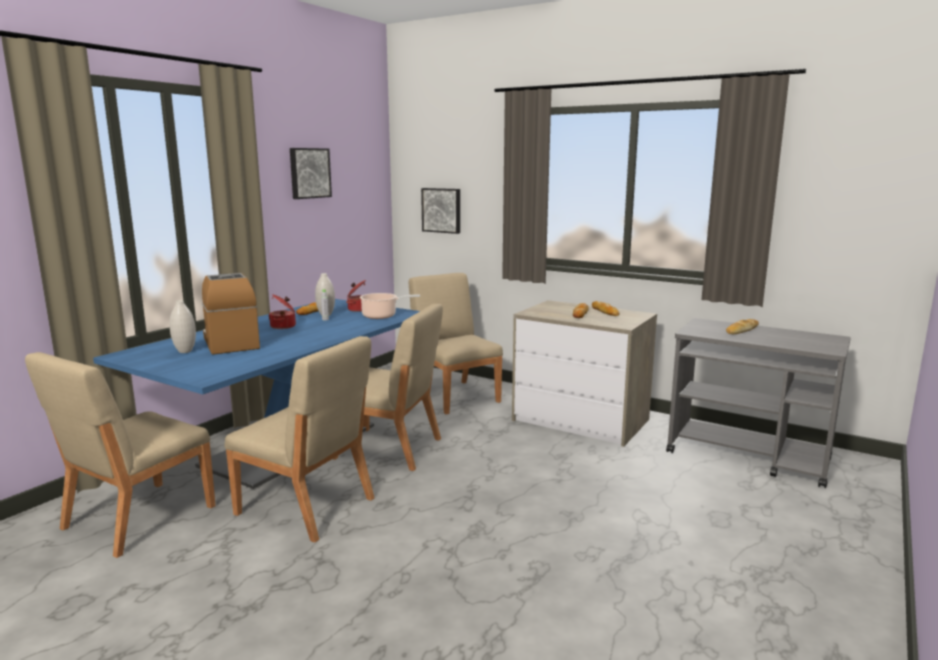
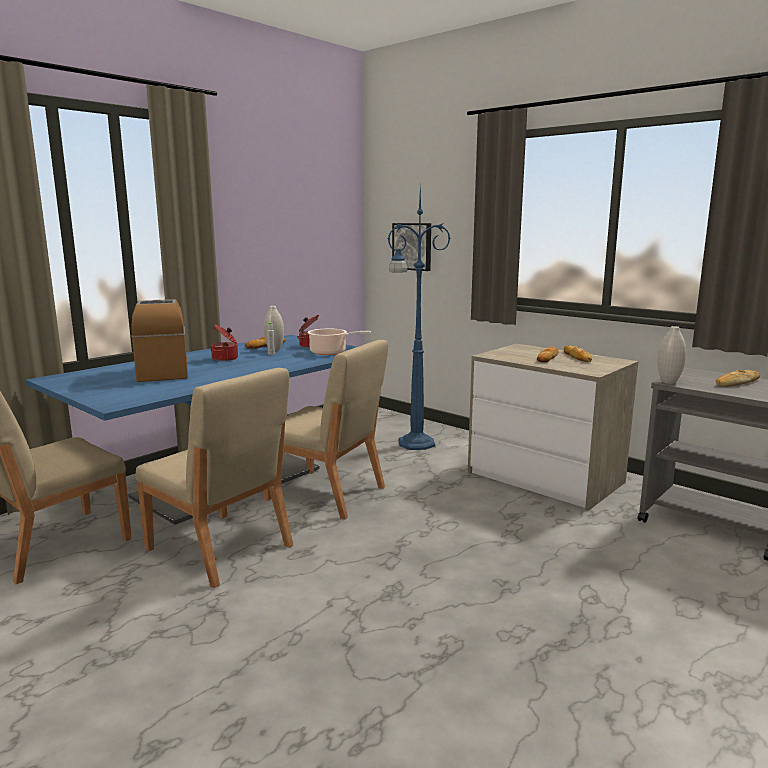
camera: 10 degrees right, 0 degrees up
(185, 351) = (114, 378): white vase -> white vase (668, 382)
(309, 173) = (271, 204): picture -> none
(455, 396) = (414, 443): beige chair -> blue floor lamp

